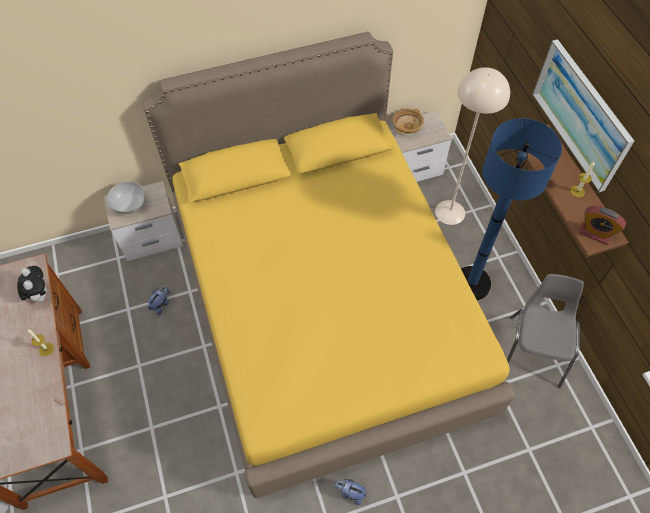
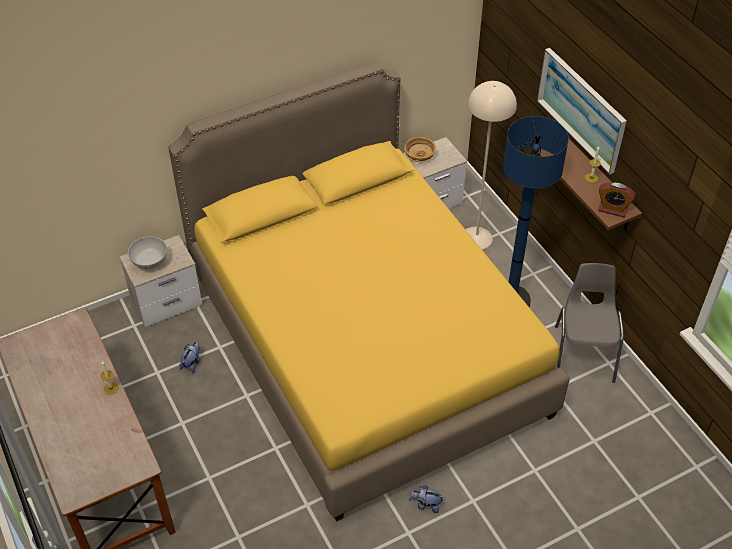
camera: 10 degrees left, 10 degrees down
(40, 295) = (91, 343): plush toy -> none

